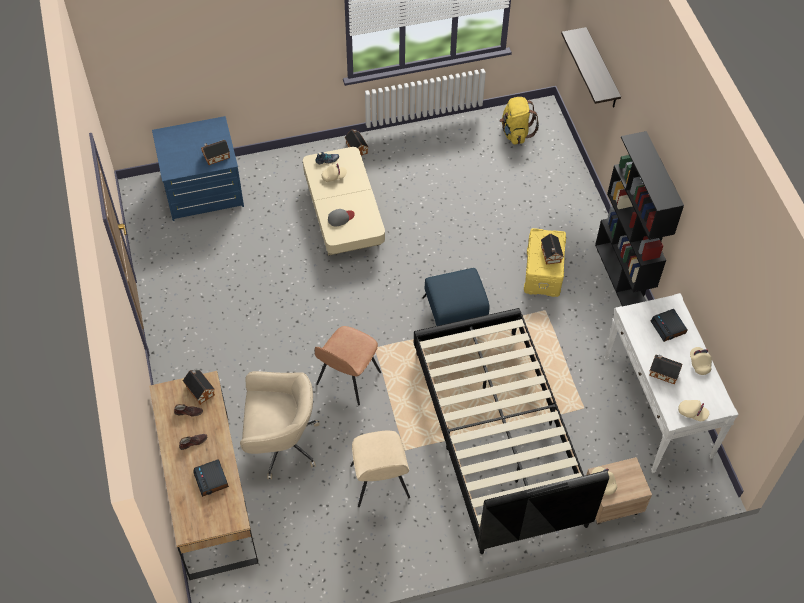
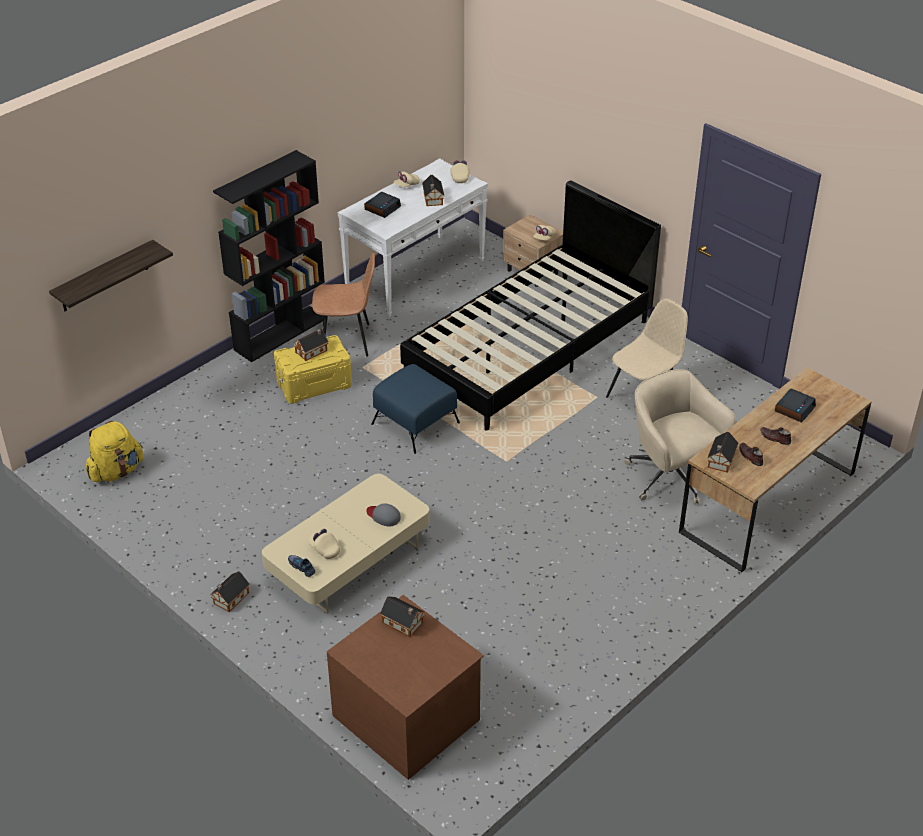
camera: 120 degrees left, 15 degrees down
(203, 190) = (407, 716): blue dresser -> brown dresser
(347, 379) = (559, 464): brown chair -> brown chair (347, 340)

